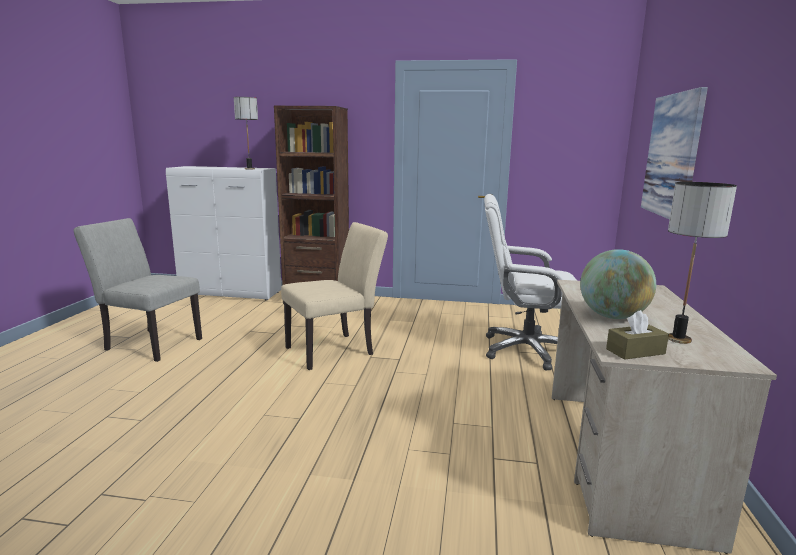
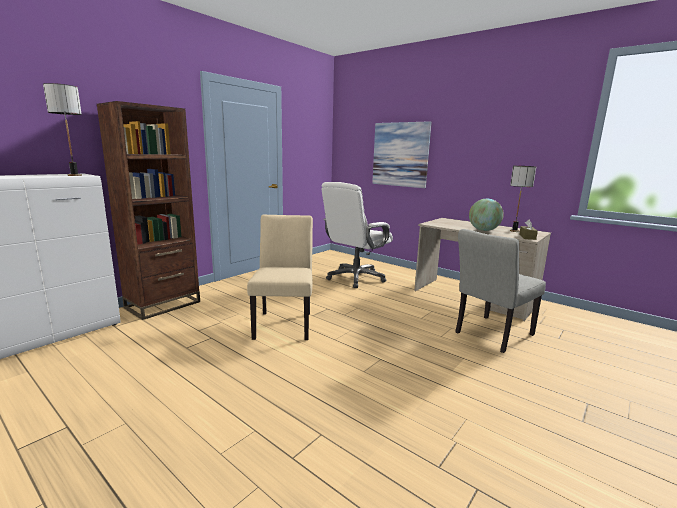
camera: 60 degrees left, 0 degrees up
(148, 343) = (117, 413): grey chair -> grey chair (490, 335)

